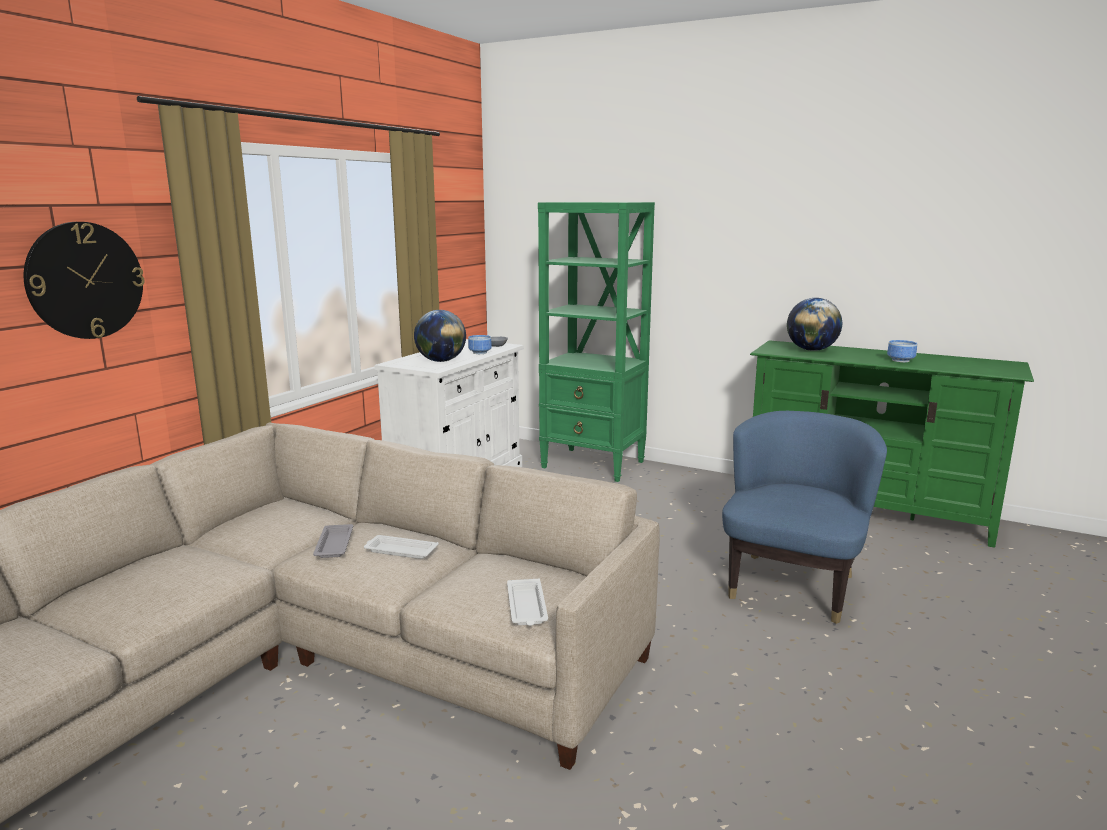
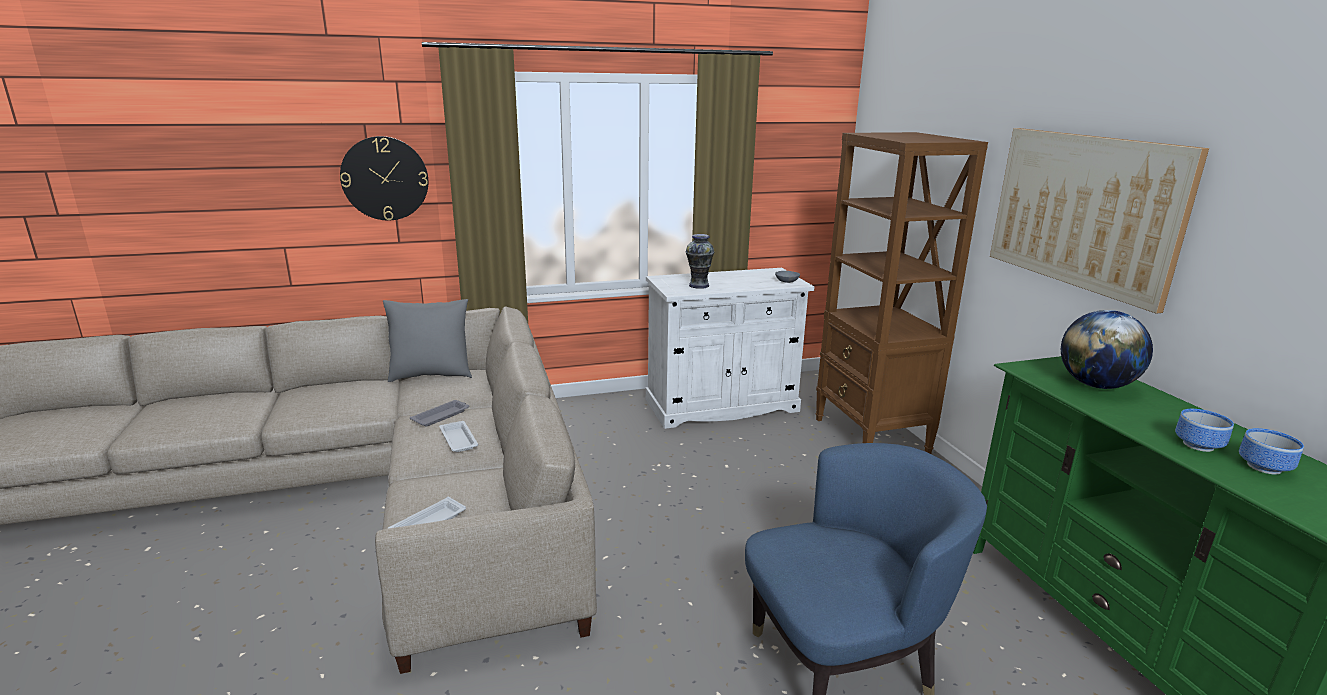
camera: 45 degrees right, 5 degrees up
(231, 523) = (431, 375): none -> grey pillow
(441, 361) = (699, 285): globe -> vase
(479, 352) = (752, 285): bowl -> bowl (1263, 466)
(594, 465) = (871, 436): green bookcase -> brown bookcase
(750, 241) = (1084, 211): none -> picture

